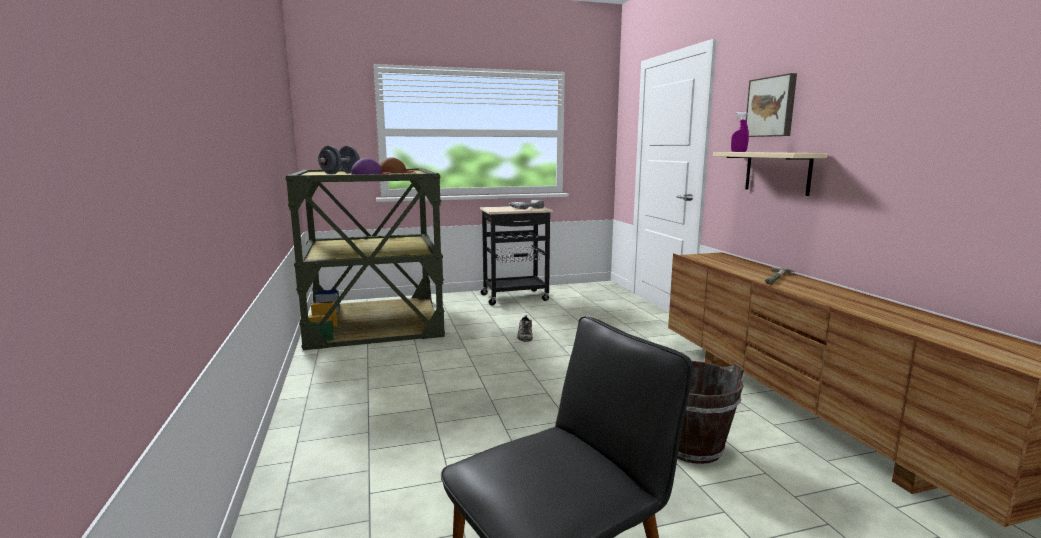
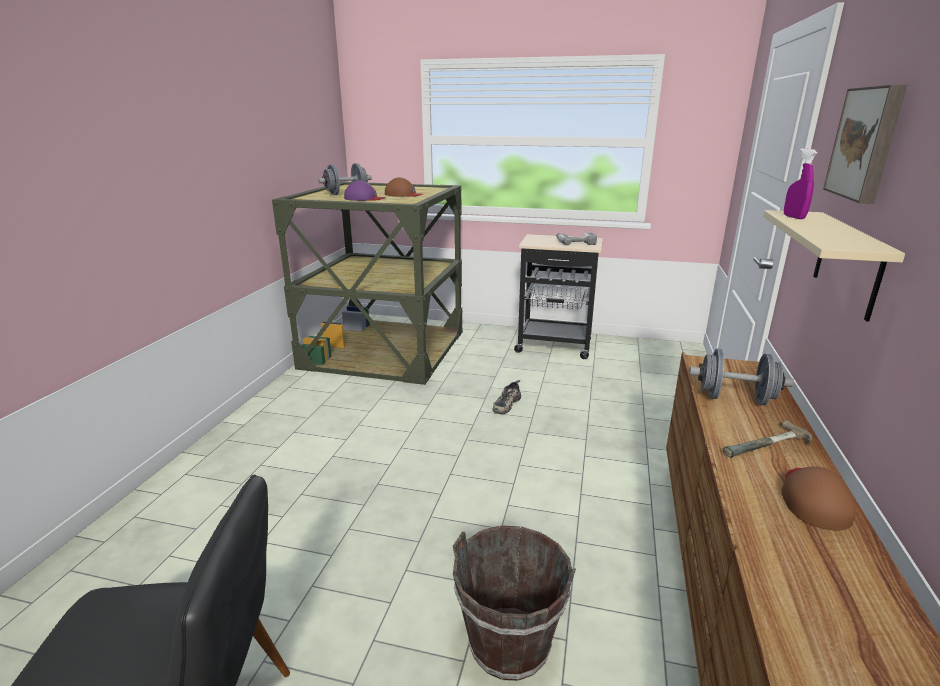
camera: 30 degrees right, 10 degrees up
(732, 266) = (735, 398): none -> grey dumbbell
(827, 289) = (813, 500): none -> brown cap

